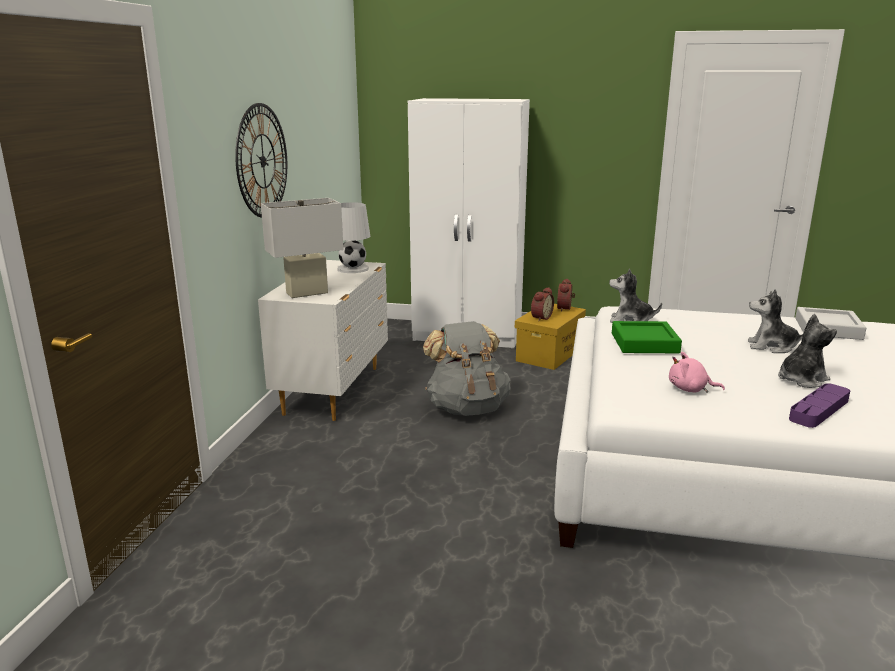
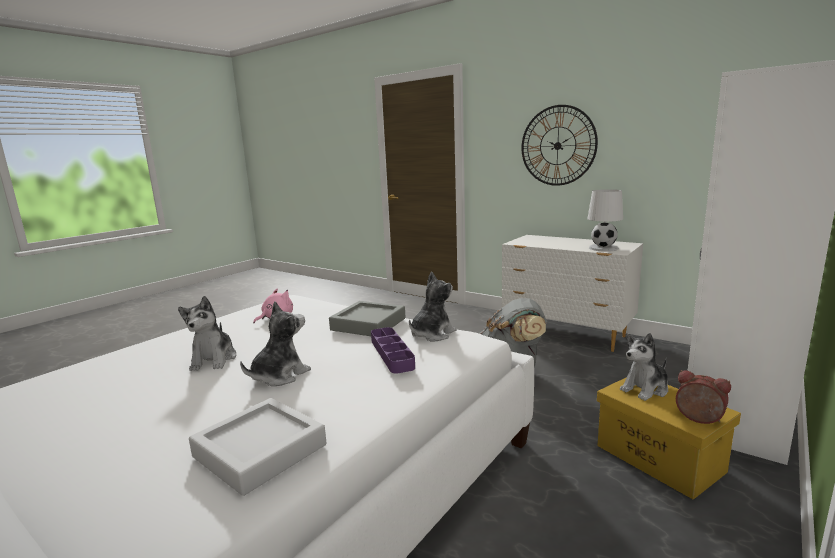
camera: 115 degrees right, 5 degrees down
(307, 293) = (533, 240): white table lamp -> none
(540, 318) = (645, 389): alarm clock -> plush toy
(644, 343) = (368, 324): green tray -> grey tray
(819, 410) = (178, 345): purple tray -> purple tray (392, 353)

